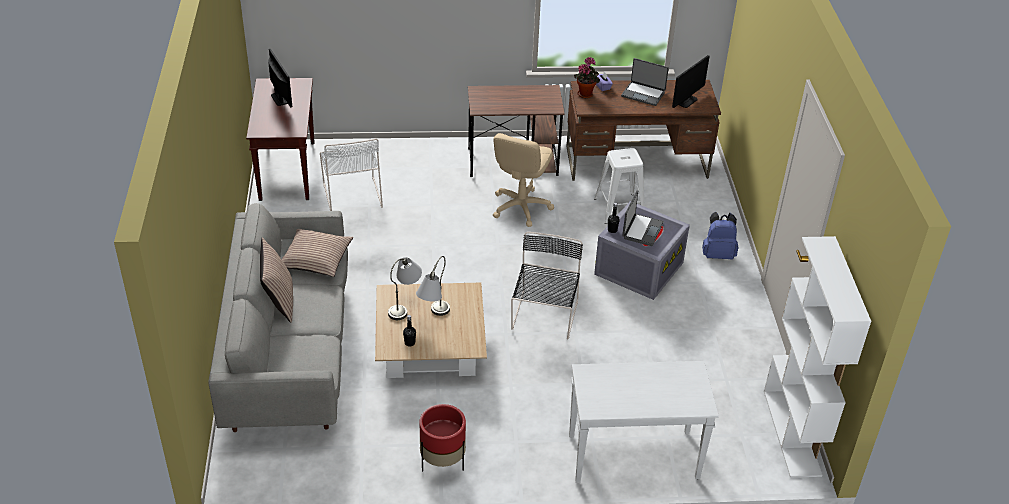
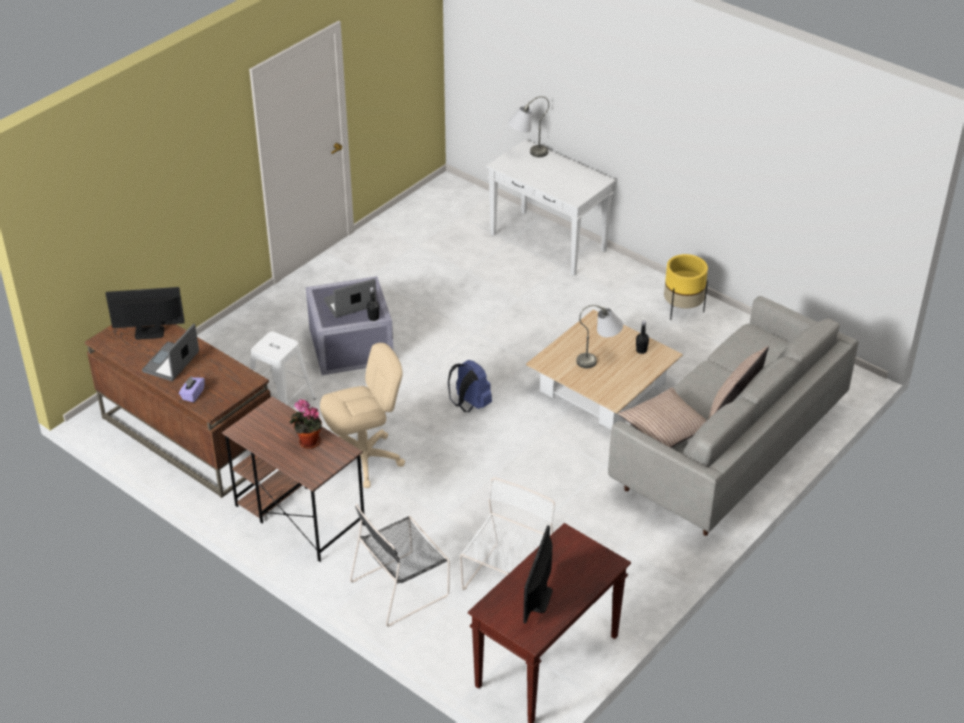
camera: 135 degrees left, 0 degrees up
(405, 306) = (612, 380): grey table lamp -> grey table lamp (527, 154)
(442, 461) = (682, 309): red planter -> yellow planter
(544, 317) = (483, 356): black chair -> black chair (402, 587)
(586, 93) = (222, 396): potted plant -> potted plant (307, 442)
(643, 94) = (172, 363): laptop -> laptop turned 135 degrees counterclockwise
(717, 254) = (271, 319): blue backpack -> blue backpack (469, 405)
(792, 433) = (425, 199): white bookcase -> none

